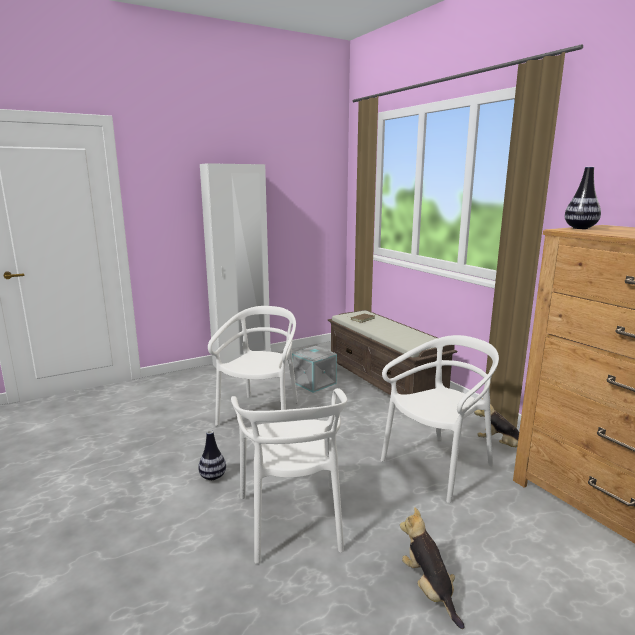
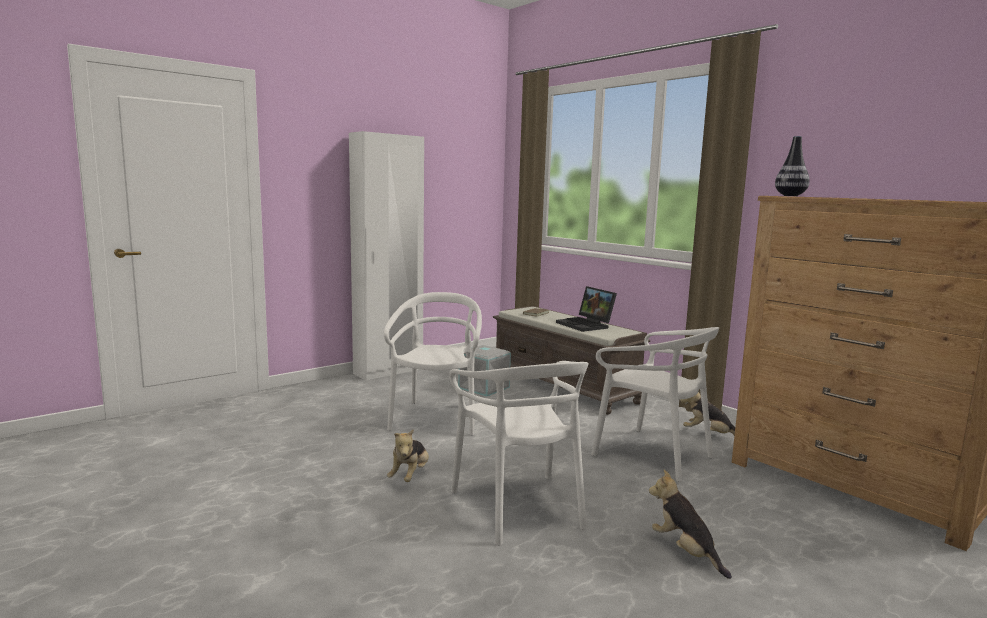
camera: 10 degrees left, 5 degrees down
(213, 476) = (410, 476): vase -> plush toy
(402, 333) = (586, 325): none -> laptop
(438, 466) = (652, 454): white chair -> white chair turned 90 degrees clockwise

